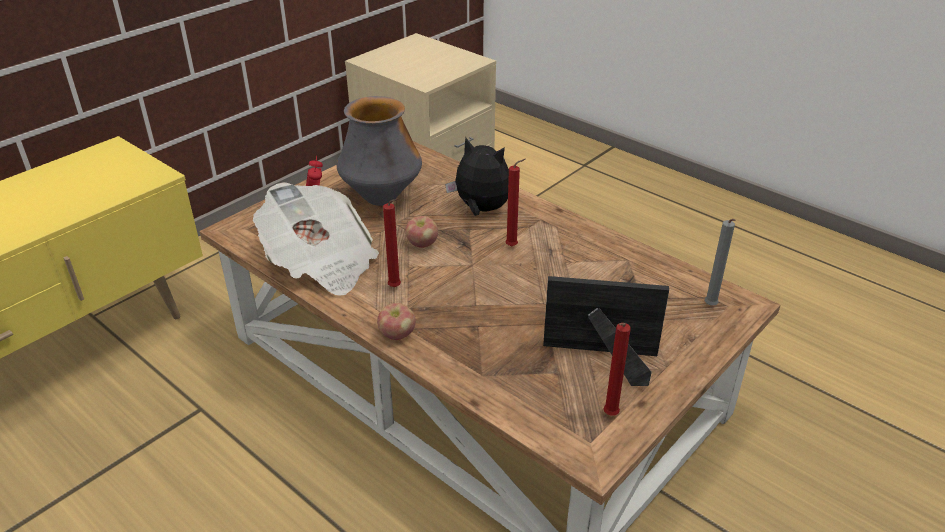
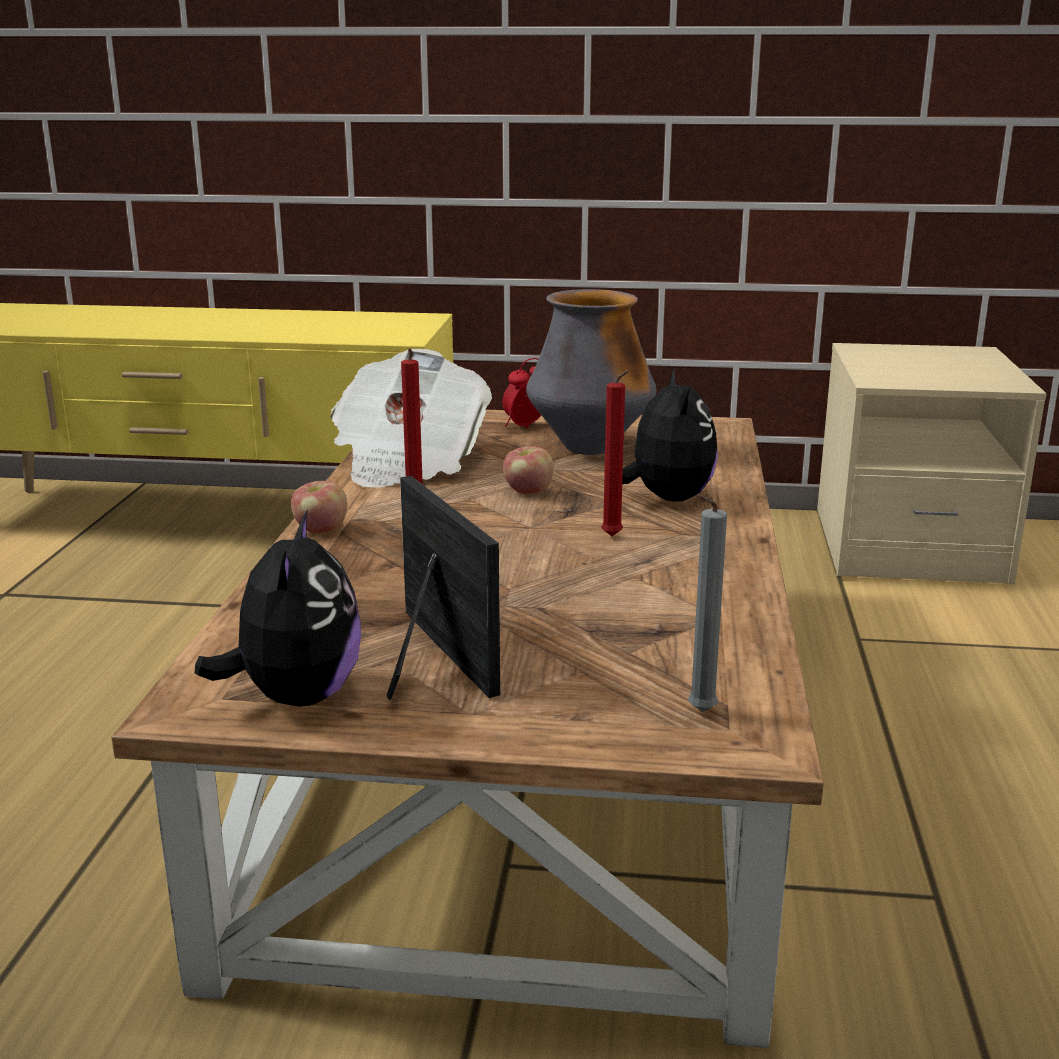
camera: 55 degrees right, 15 degrees down
(609, 416) = (295, 697): red candle -> plush toy

